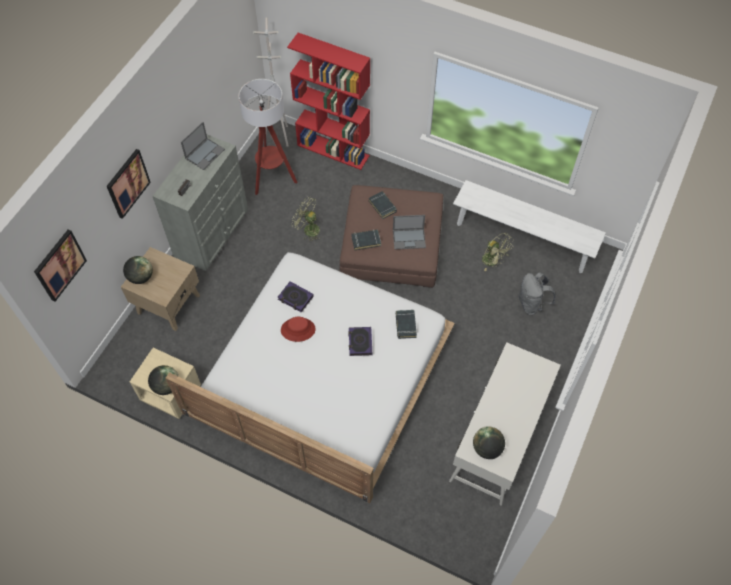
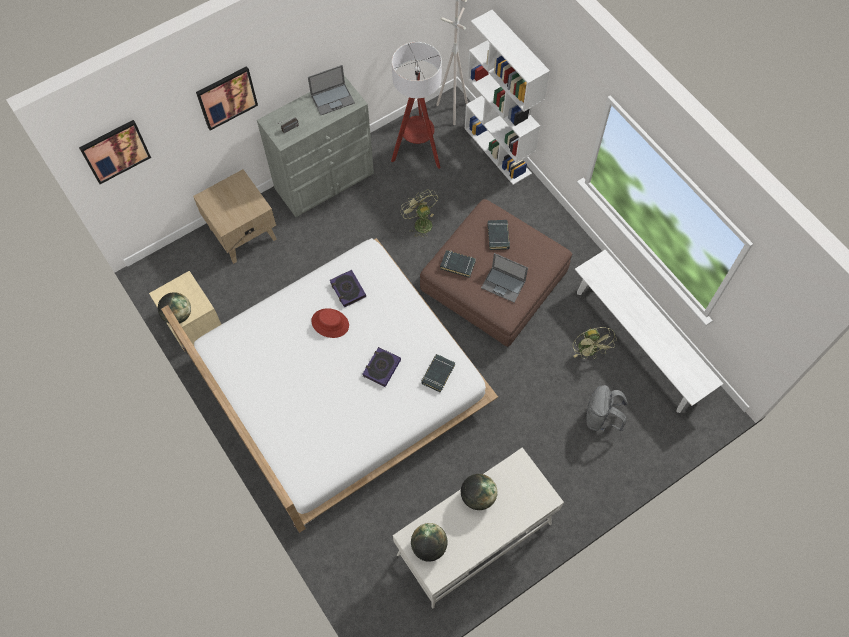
camera: 30 degrees right, 5 degrees up
(141, 277) = (216, 196): globe -> globe (478, 496)
(334, 150) = (498, 151): red bookcase -> white bookcase

